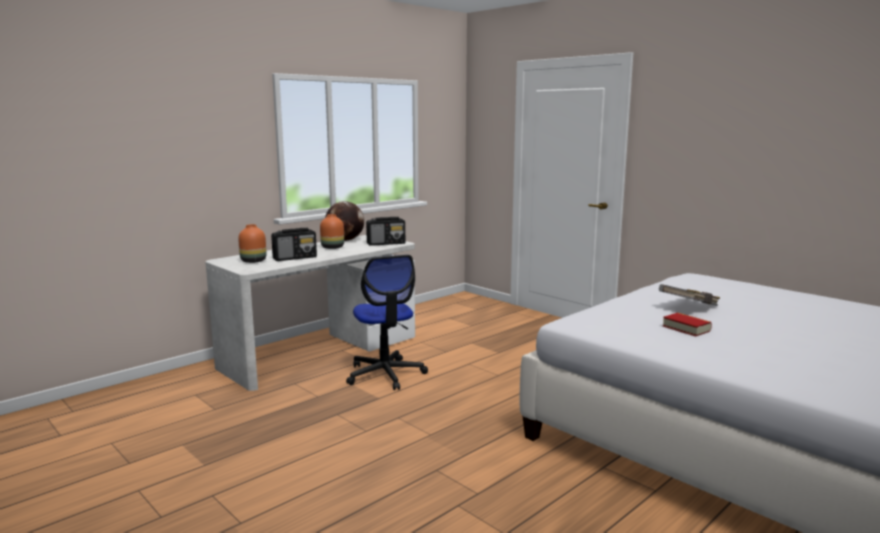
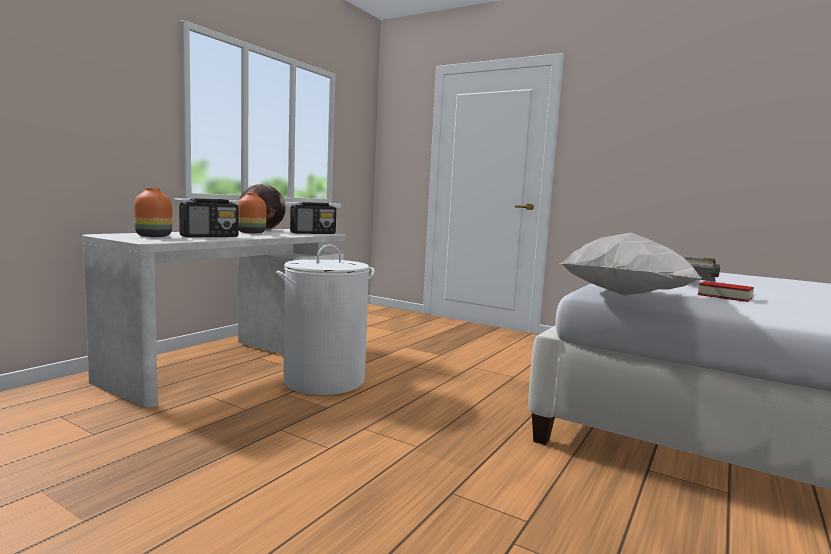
camera: 15 degrees left, 5 degrees down
(385, 374) = (324, 381): office chair -> white laundry basket
(591, 326) = (625, 295): none -> white pillow

